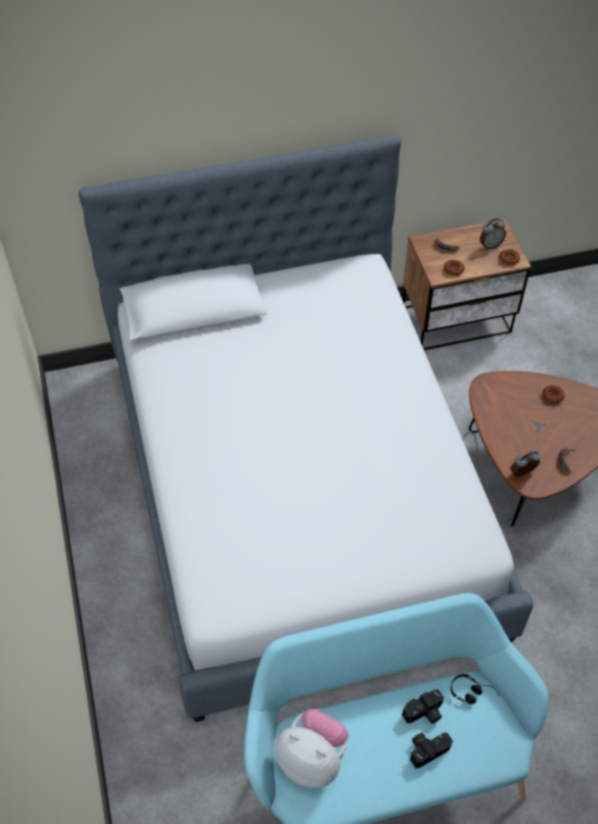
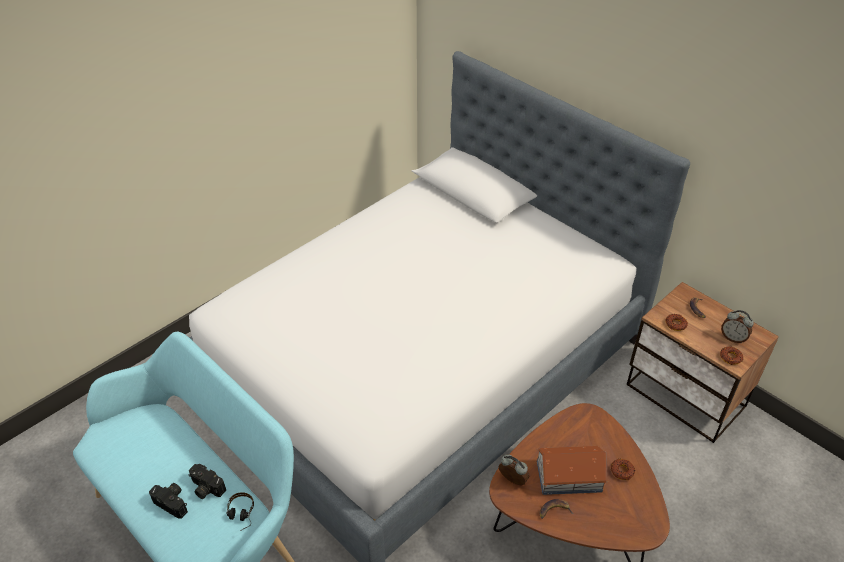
camera: 60 degrees right, 10 degrees down
(312, 759) = (135, 431): plush toy -> none
(538, 433) = (568, 476): none -> toy house

